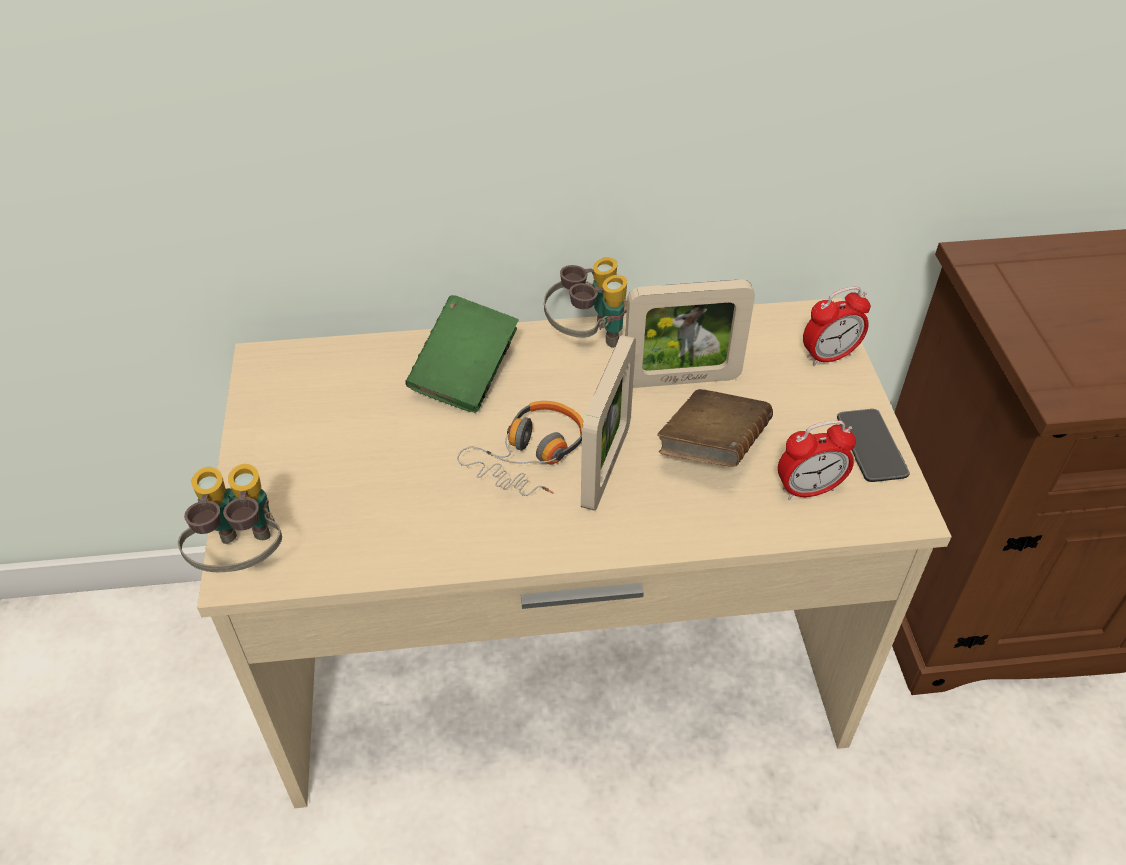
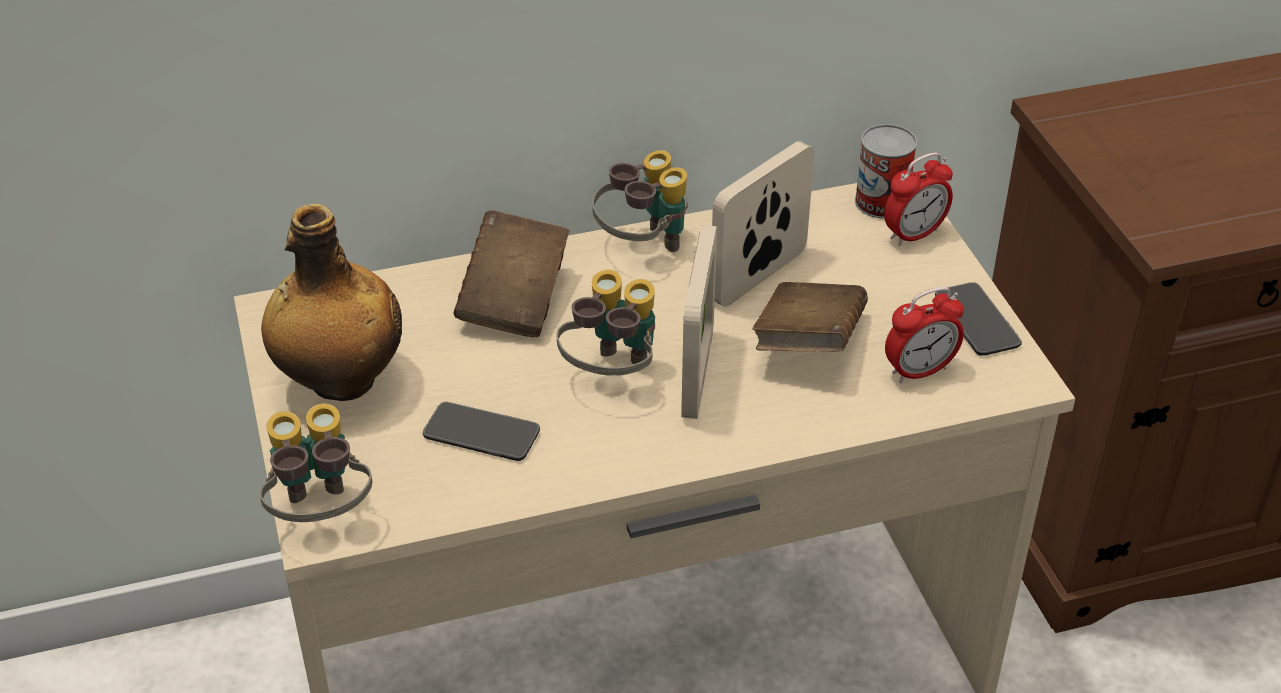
camera: 10 degrees left, 5 degrees down
(298, 433) = (340, 382): none -> bottle
(403, 498) = (481, 433): none -> phone
(465, 375) = (514, 299): green book -> brown book
(531, 457) = (612, 375): headphones -> binoculars
(681, 379) = (758, 276): picture frame -> picture frame turned 150 degrees clockwise
(806, 322) = (881, 202): none -> can

